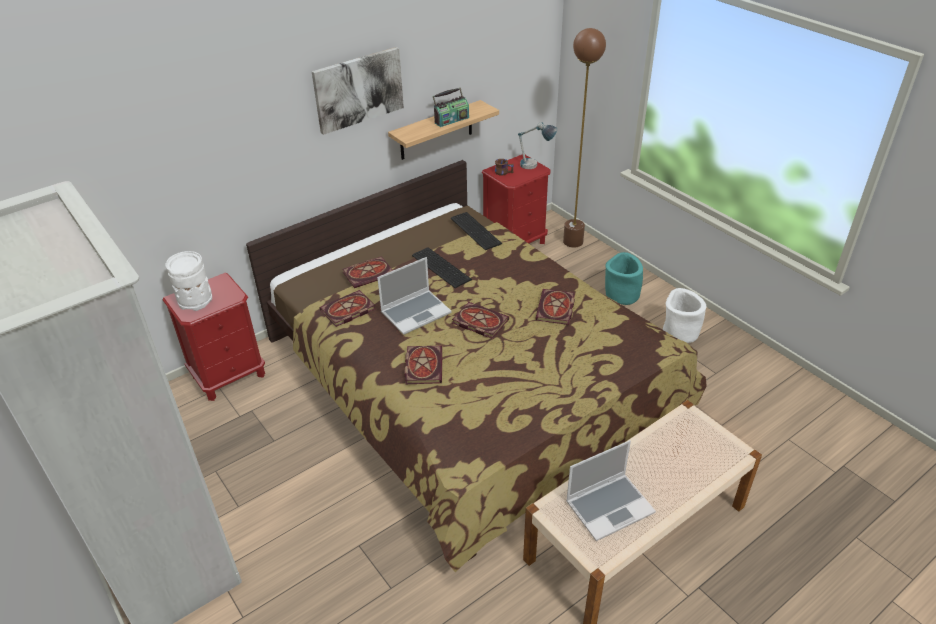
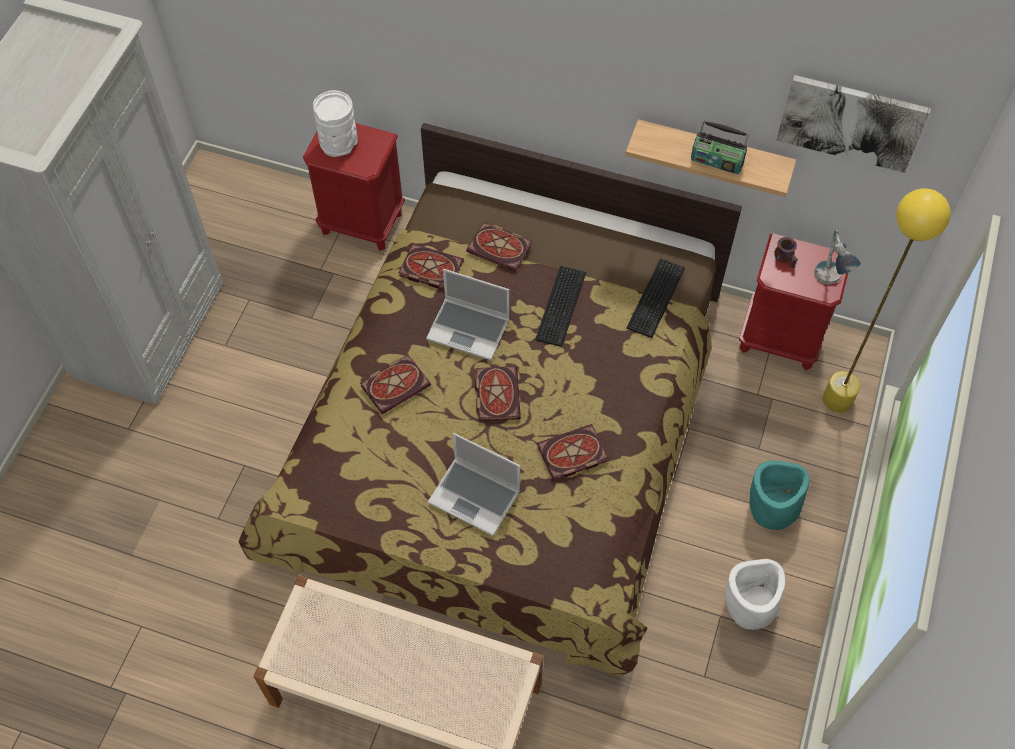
camera: 55 degrees right, 20 degrees up
(358, 89) = (606, 58): picture -> picture (851, 122)
(573, 242) = (837, 399): brown floor lamp -> yellow floor lamp
(610, 506) = (343, 646): laptop -> laptop (476, 497)

